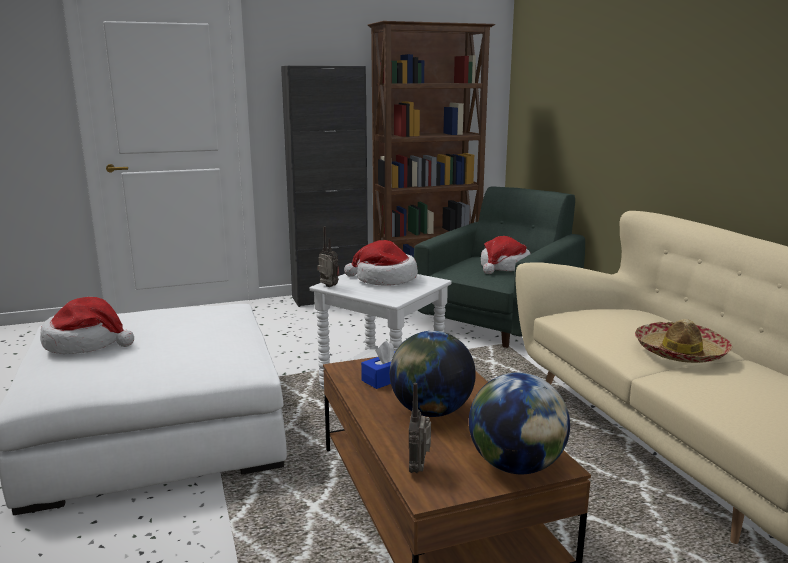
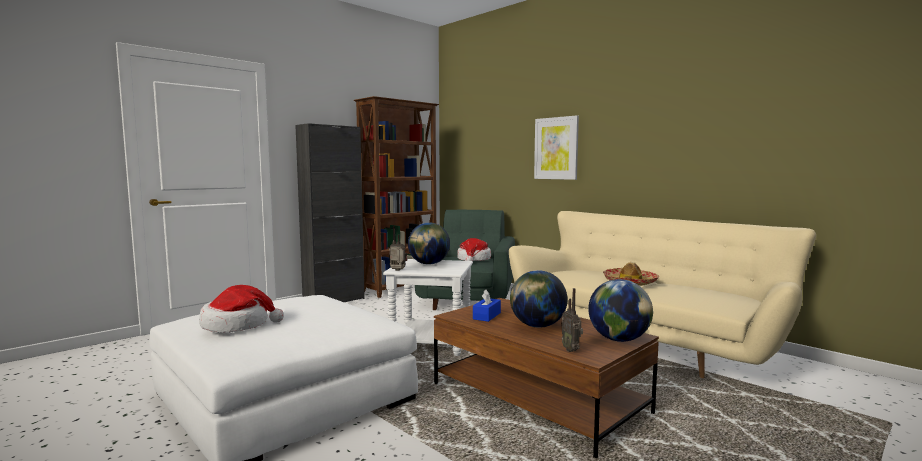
camera: 25 degrees left, 10 degrees down
(384, 279) = (429, 264): hat -> globe
(650, 102) = (556, 148): none -> picture

